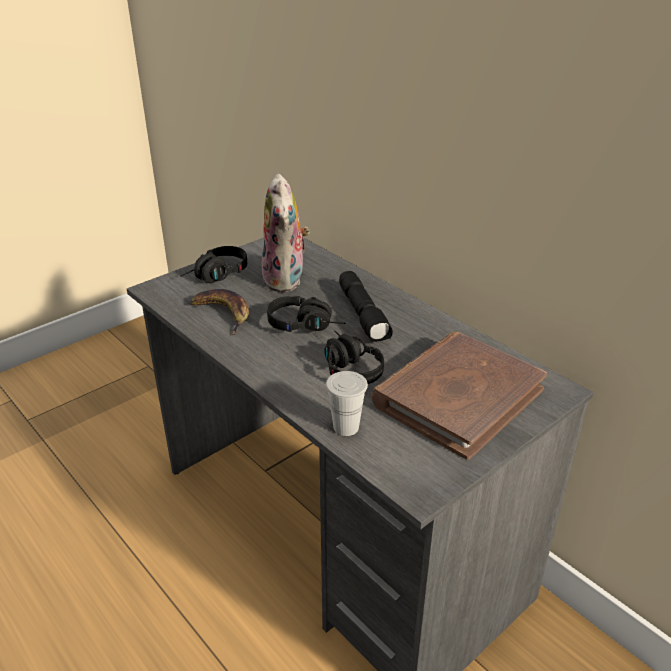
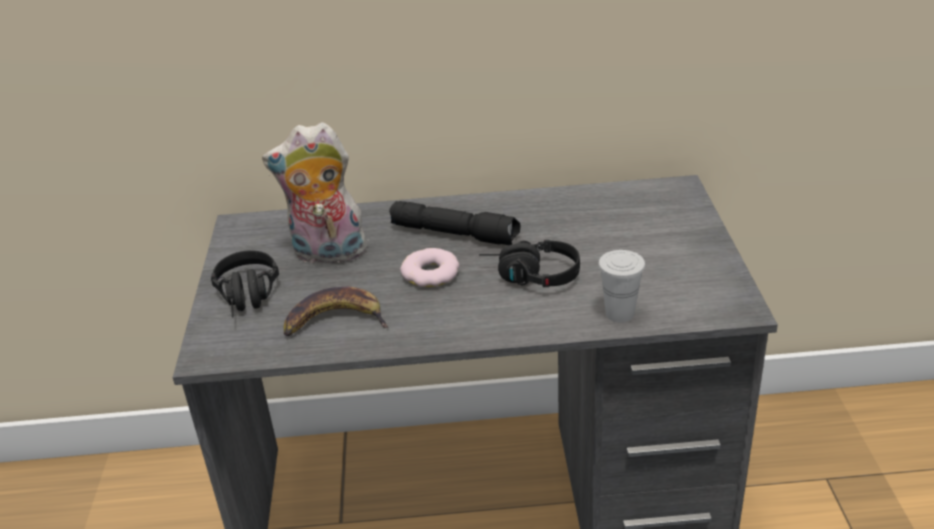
camera: 50 degrees left, 0 degrees up
(286, 280) = (327, 254): plush toy -> plush toy turned 150 degrees clockwise
(307, 325) = (431, 273): black headphones -> donut
(457, 397) = (638, 237): brown book -> none

